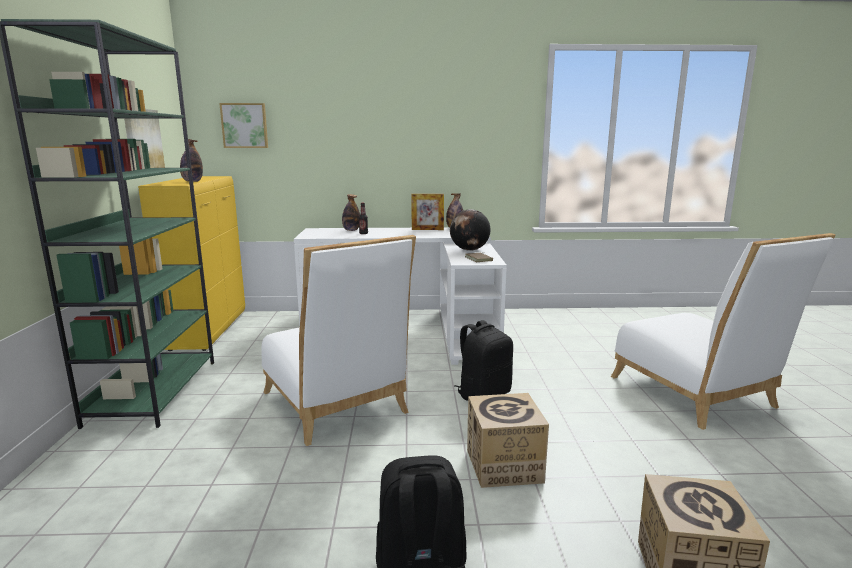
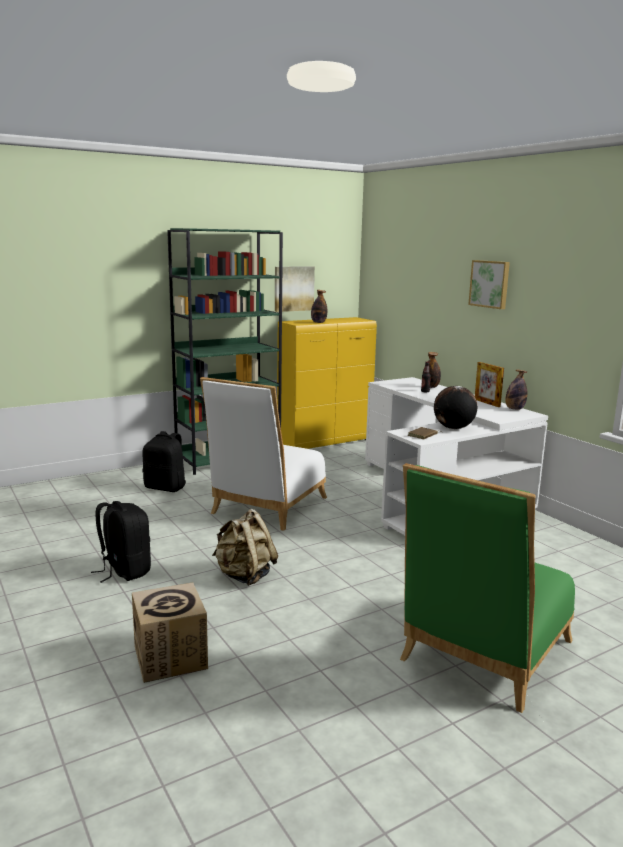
camera: 60 degrees right, 0 degrees up
(245, 125) = (389, 279): picture -> picture (490, 284)
(483, 394) = (344, 550): black backpack -> black backpack (166, 487)
(504, 466) = (244, 576): cardboard box -> beige backpack
(698, 396) = (482, 655): white chair -> green chair

